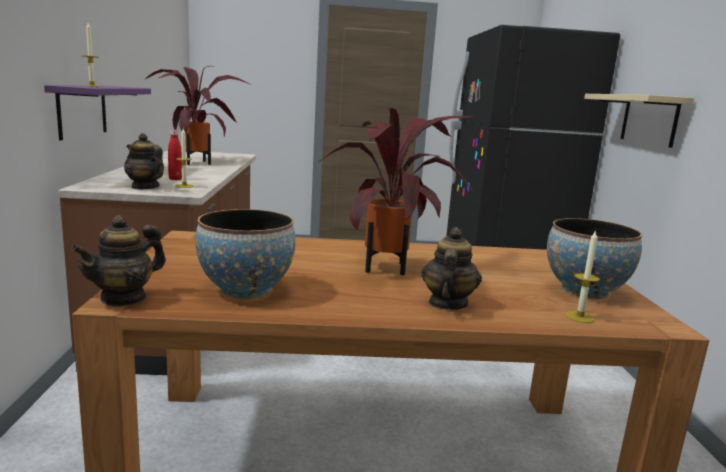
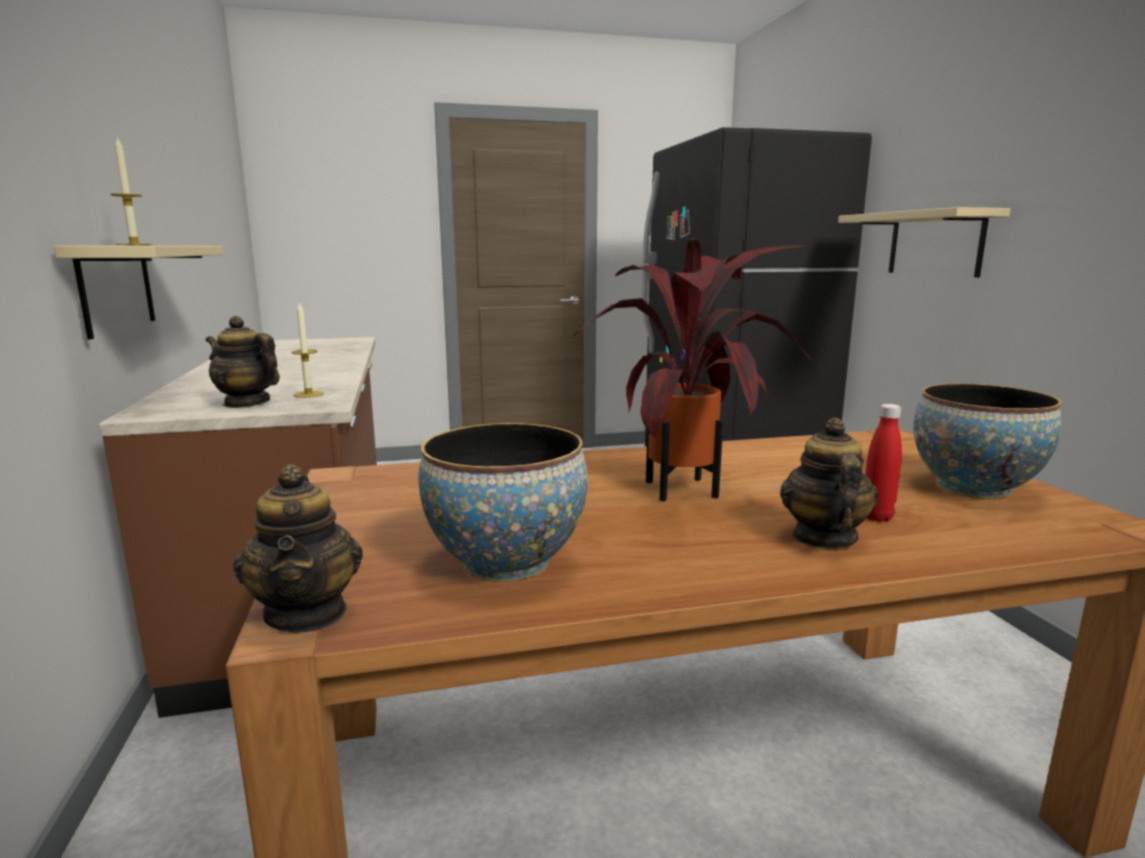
camera: 10 degrees left, 0 degrees up
(82, 110) = (116, 288): purple shelf -> beige shelf
(124, 298) = (307, 613): teapot -> teapot turned 45 degrees counterclockwise
(175, 179) = (285, 385): red bottle -> red bottle (876, 517)
(197, 162) = (299, 356): potted plant -> none
(579, 317) = (1014, 531): candle -> none

